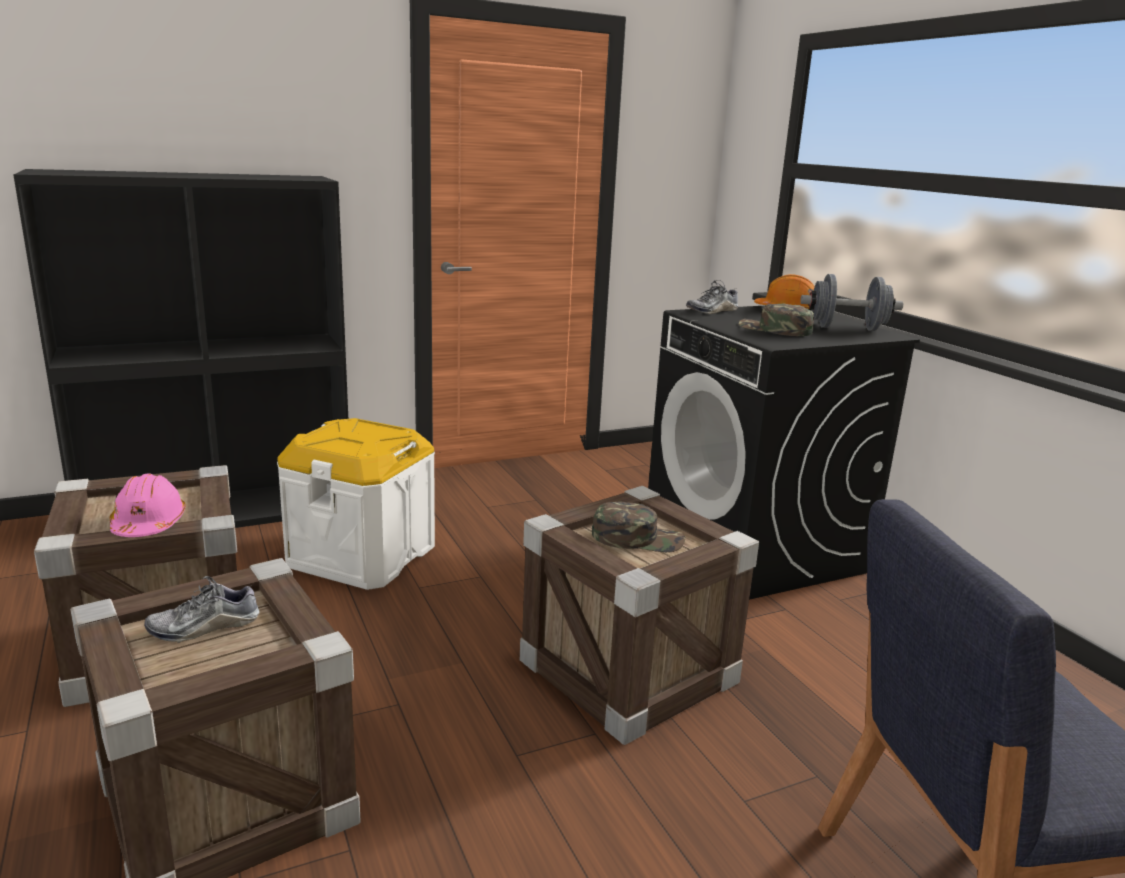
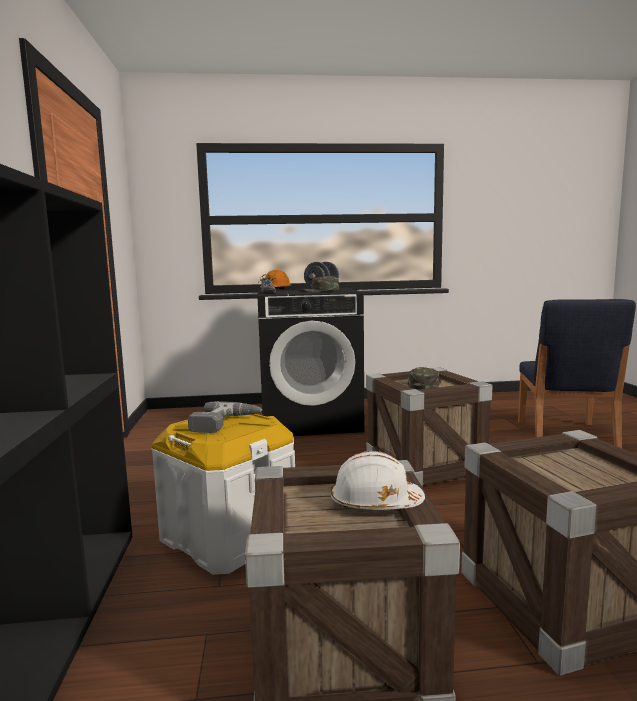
camera: 70 degrees left, 10 degrees down
(148, 524) = (375, 503): pink hard hat -> white hard hat
(204, 627) = (560, 472): shoe -> none
(357, 437) = (225, 423): none -> power drill

